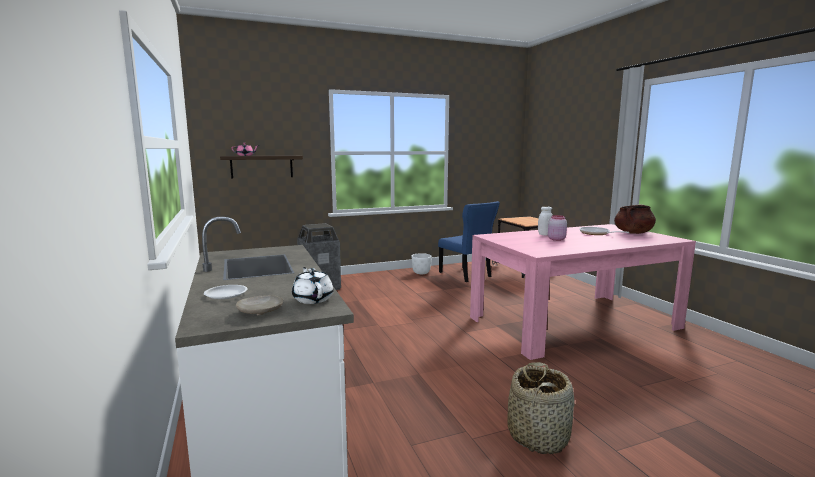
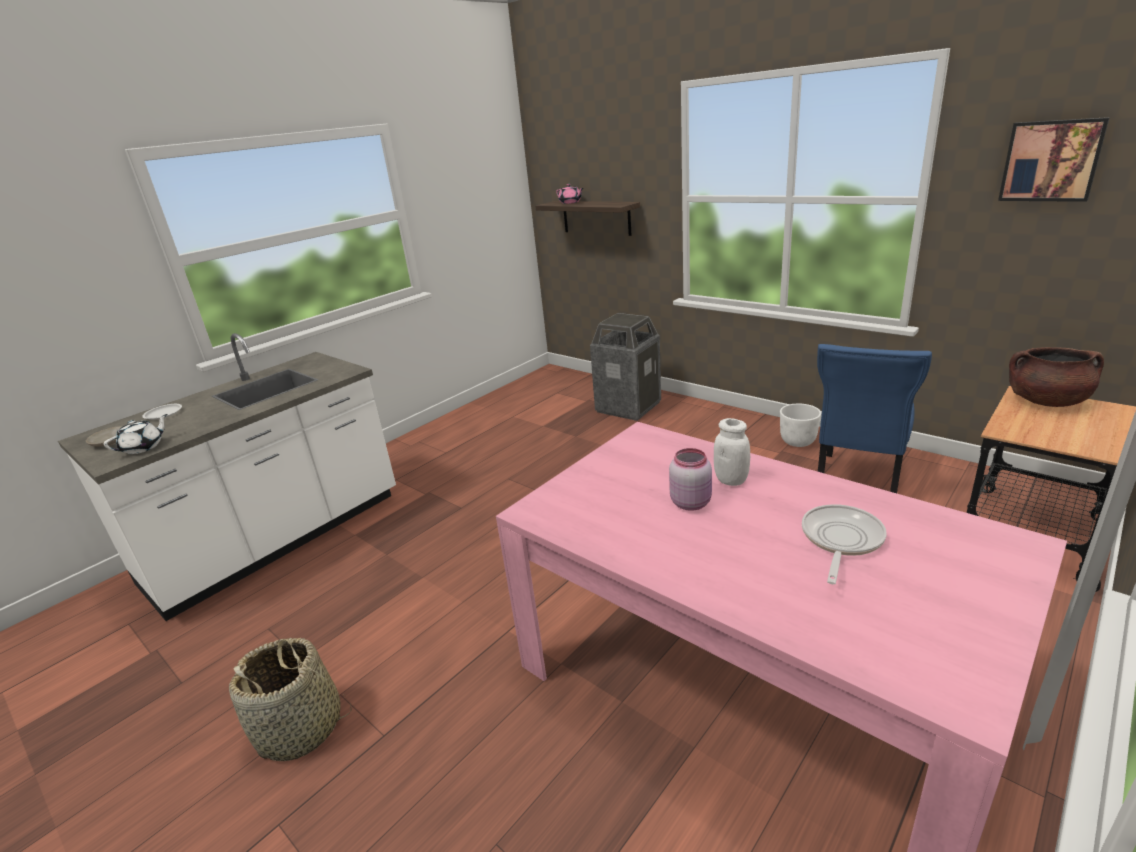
camera: 65 degrees right, 15 degrees up
(483, 138) = (1051, 160): none -> picture
(633, 233) = (953, 599): brown cooking pot -> brown cooking pot (1046, 401)

